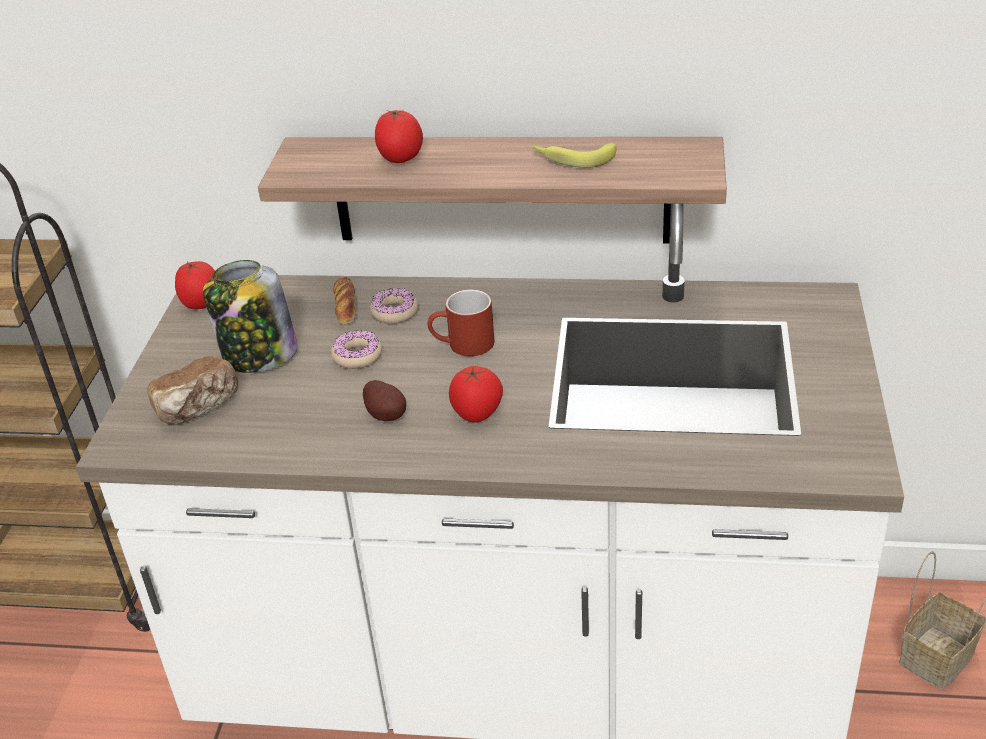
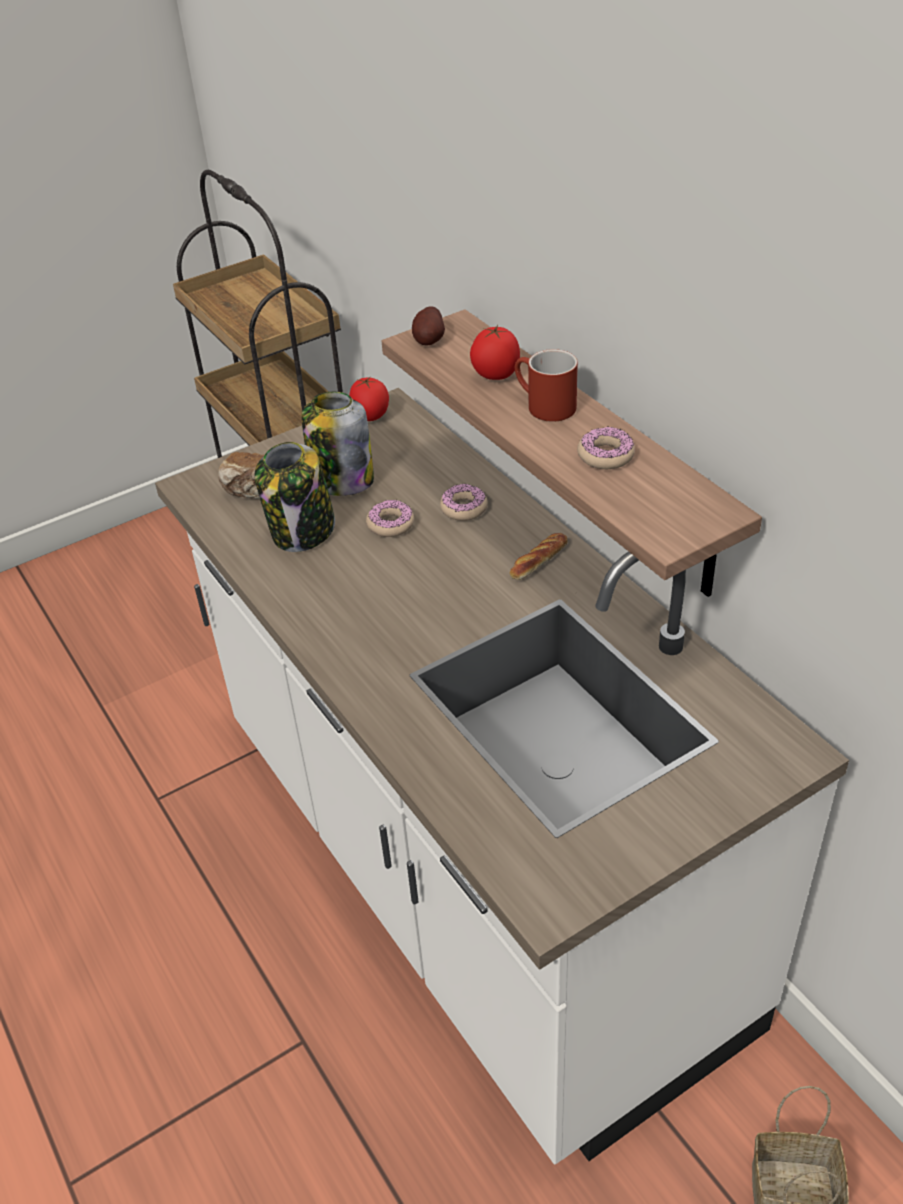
camera: 50 degrees right, 5 degrees up
(292, 406) = (302, 531): none -> jar
(345, 305) = (444, 480): bread -> bread (539, 561)
(386, 414) = (339, 581): potato -> potato (429, 340)
(463, 346) = (461, 568): red mug -> red mug (543, 406)
(477, 414) = (386, 626): tomato -> none
(573, 159) = (605, 455): banana -> donut

